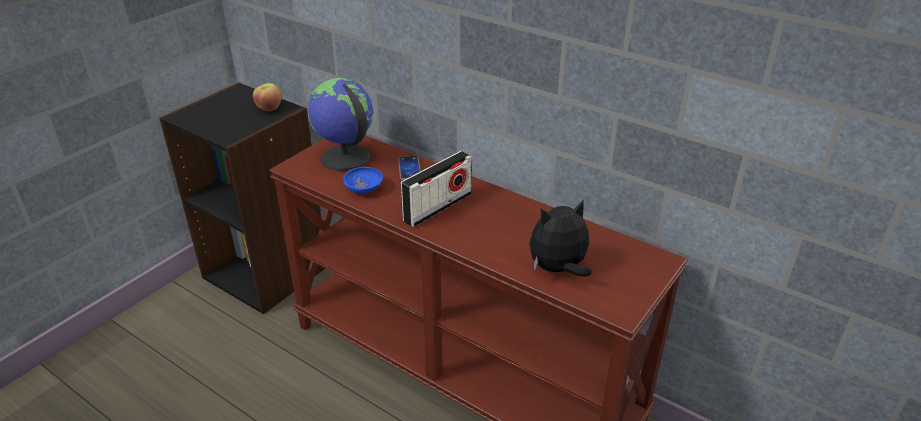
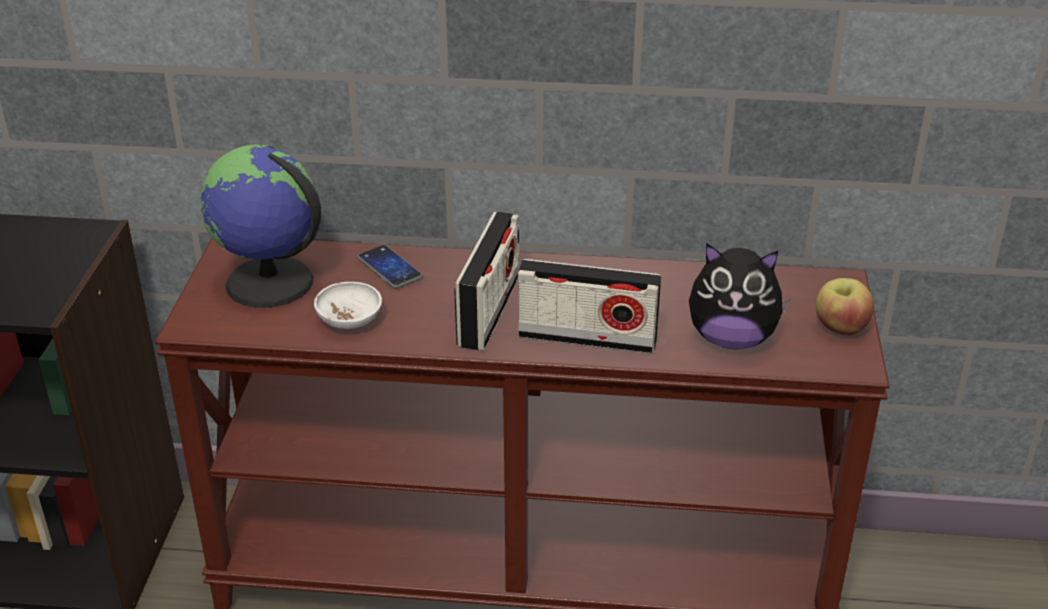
camera: 30 degrees left, 0 degrees up
(269, 108) = (59, 240): apple -> apple (840, 328)
(364, 189) = (349, 320): blue bowl -> white bowl
(475, 240) = (587, 338): none -> radio
(558, 270) = (731, 339): plush toy -> plush toy turned 120 degrees counterclockwise

